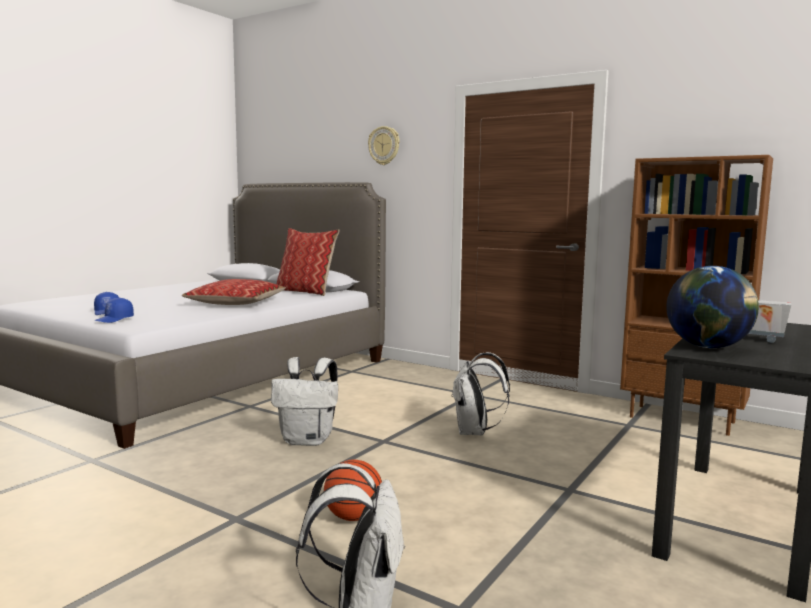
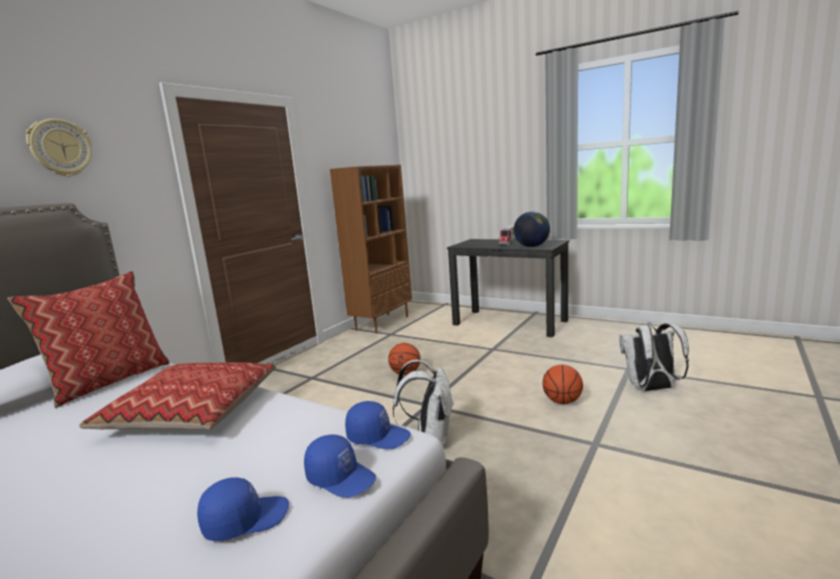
camera: 90 degrees left, 5 degrees up
(145, 324) = (378, 436): none -> blue cap
(475, 432) = (405, 373): white backpack -> basketball

